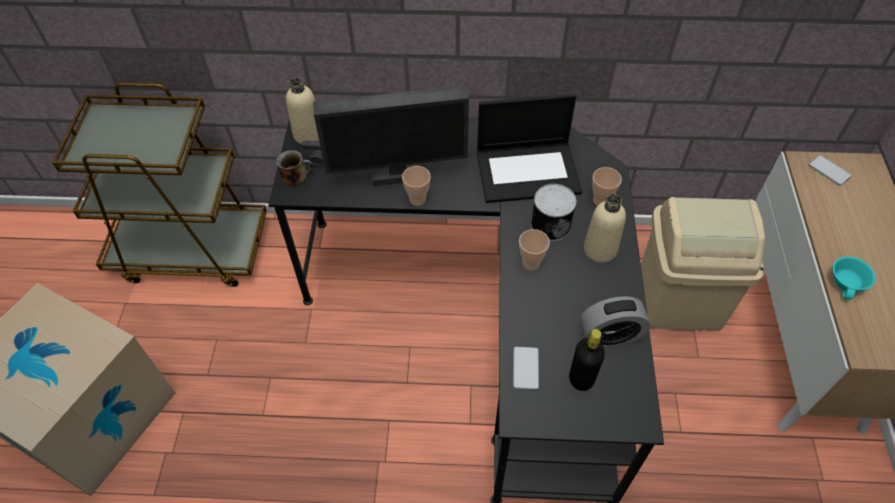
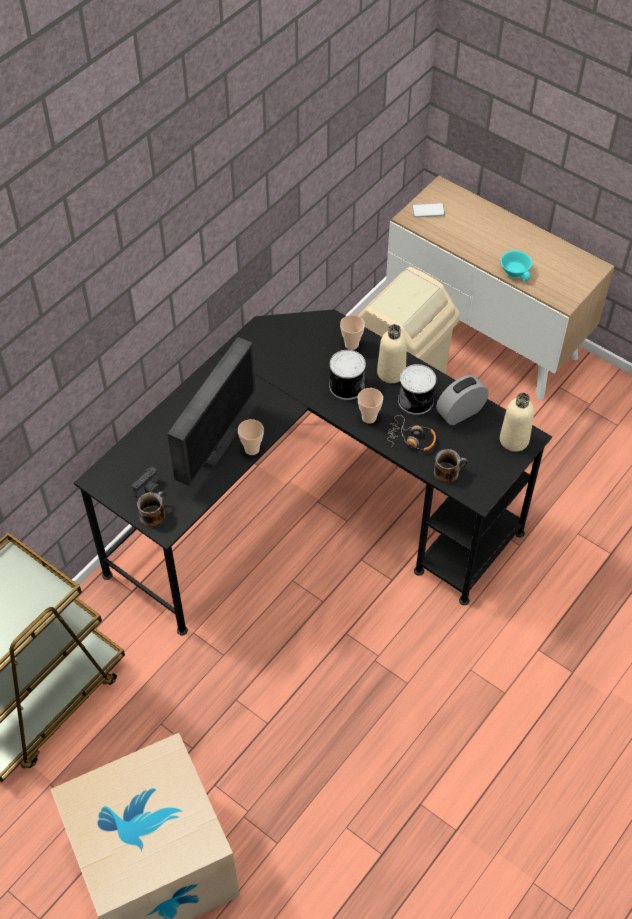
camera: 55 degrees left, 0 degrees up
(308, 135) = (114, 483): beige bottle -> beige bottle (514, 440)
(525, 368) = (447, 472): phone -> mug
(528, 171) = (287, 367): laptop -> none
(537, 312) = (411, 439): none -> headphones
(581, 379) = (478, 448): black bottle -> none
(588, 289) = (416, 400): none -> can
(610, 336) = (460, 412): alarm clock -> alarm clock turned 150 degrees counterclockwise

